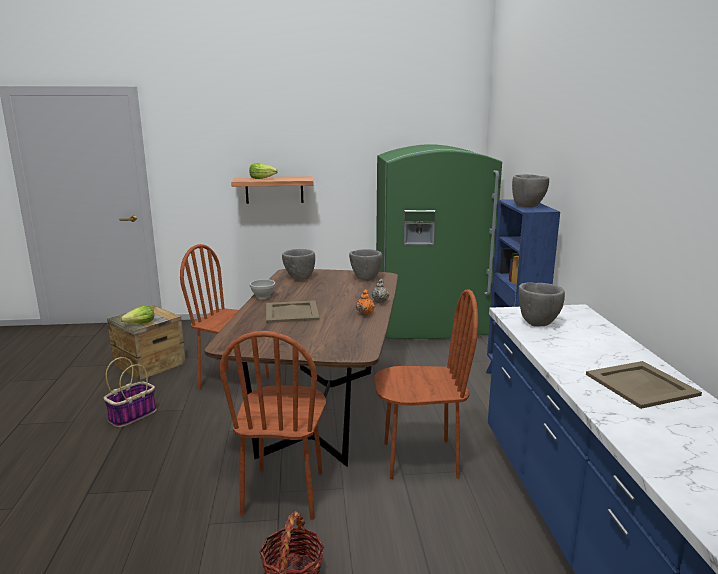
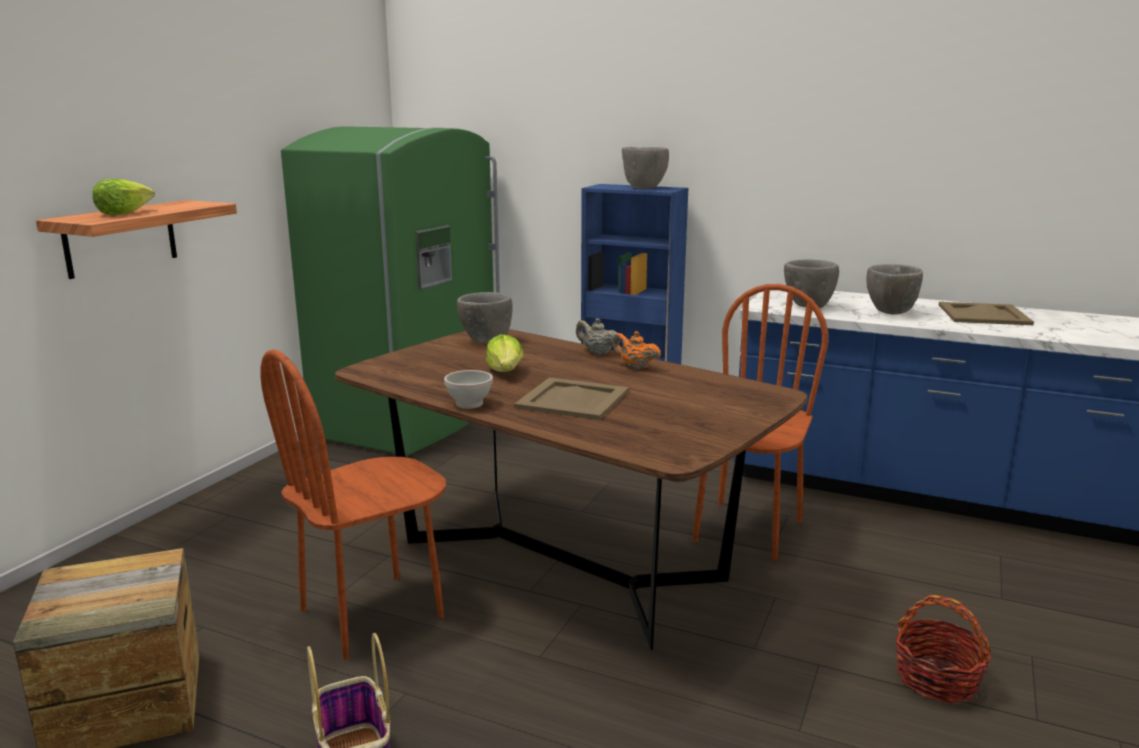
camera: 60 degrees left, 0 degrees up
(140, 324) = (144, 599): lettuce -> lettuce (505, 372)
(284, 493) = (759, 644): brown chair -> none
(299, 278) = (411, 370): grey bowl -> grey bowl (890, 313)

